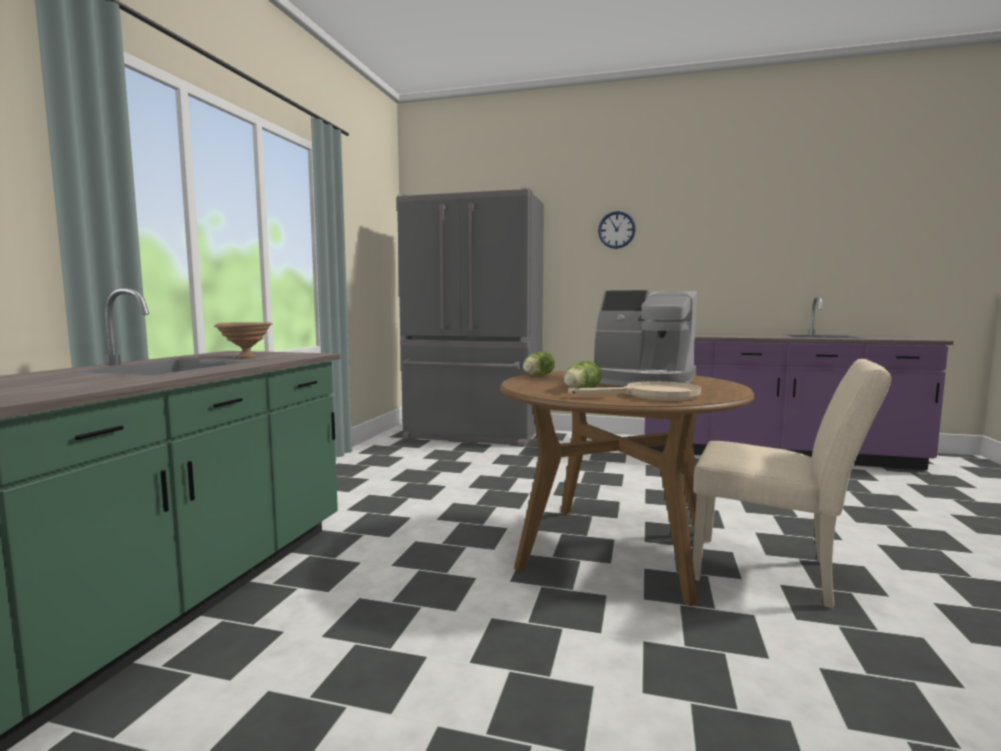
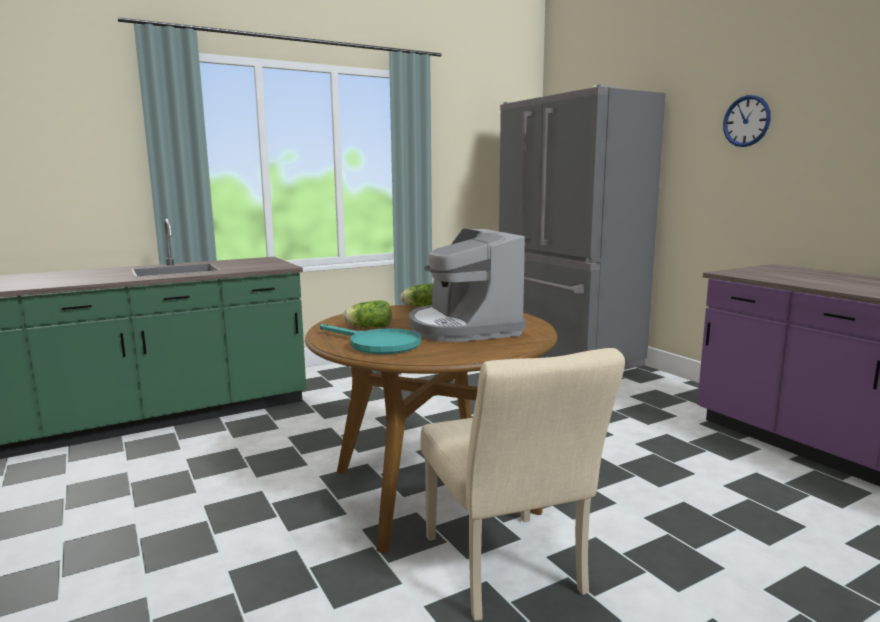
camera: 45 degrees right, 5 degrees up
(245, 357) = (241, 265): brown bowl -> none
(652, 396) = (377, 344): beige frying pan -> turquoise frying pan

